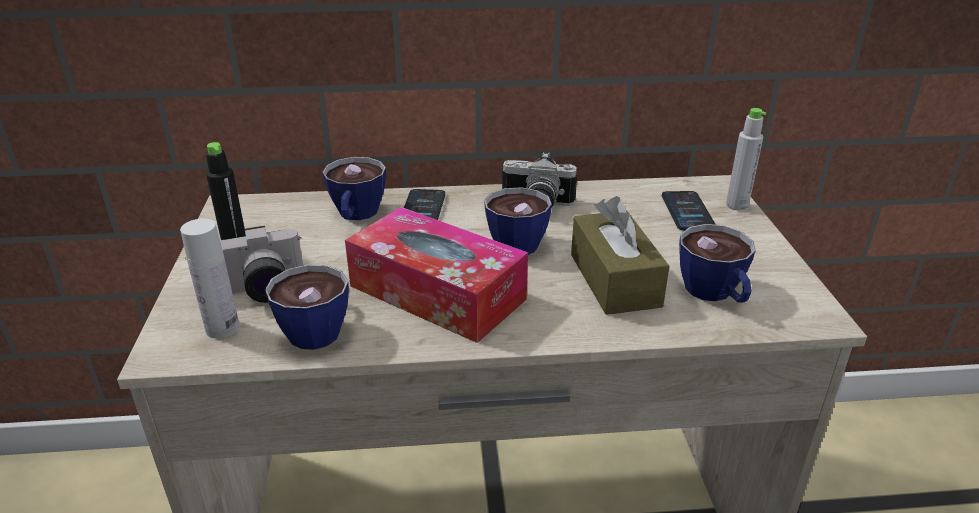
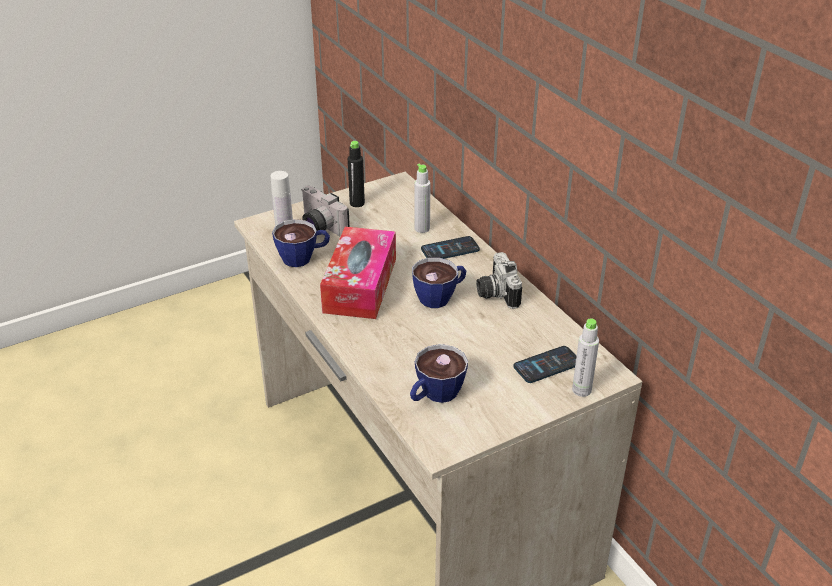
camera: 65 degrees right, 5 degrees up
(356, 216) = (422, 228): cup -> grey bottle
(614, 280) = (422, 349): brown tissue box -> none

